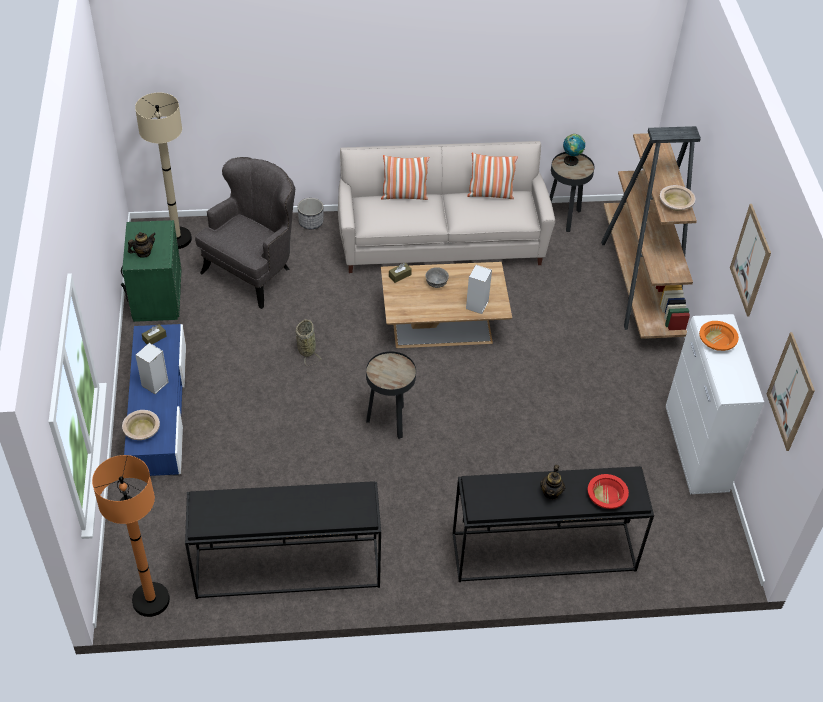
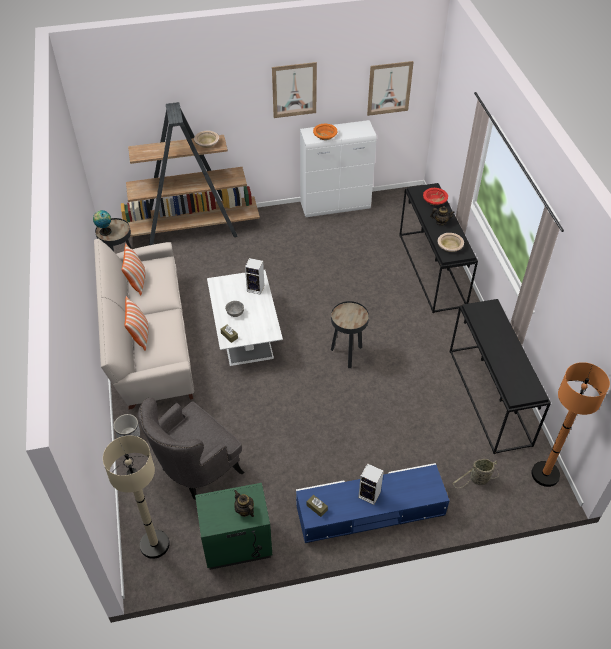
camera: 95 degrees left, 0 degrees up
(142, 429) = (419, 493): beige bowl -> beige bowl (449, 246)
(253, 271) = (195, 470): grey armchair -> grey armchair turned 75 degrees counterclockwise
(306, 349) = (283, 416): basket -> basket (478, 480)
(443, 324) = (245, 332): brown coffee table -> white coffee table

